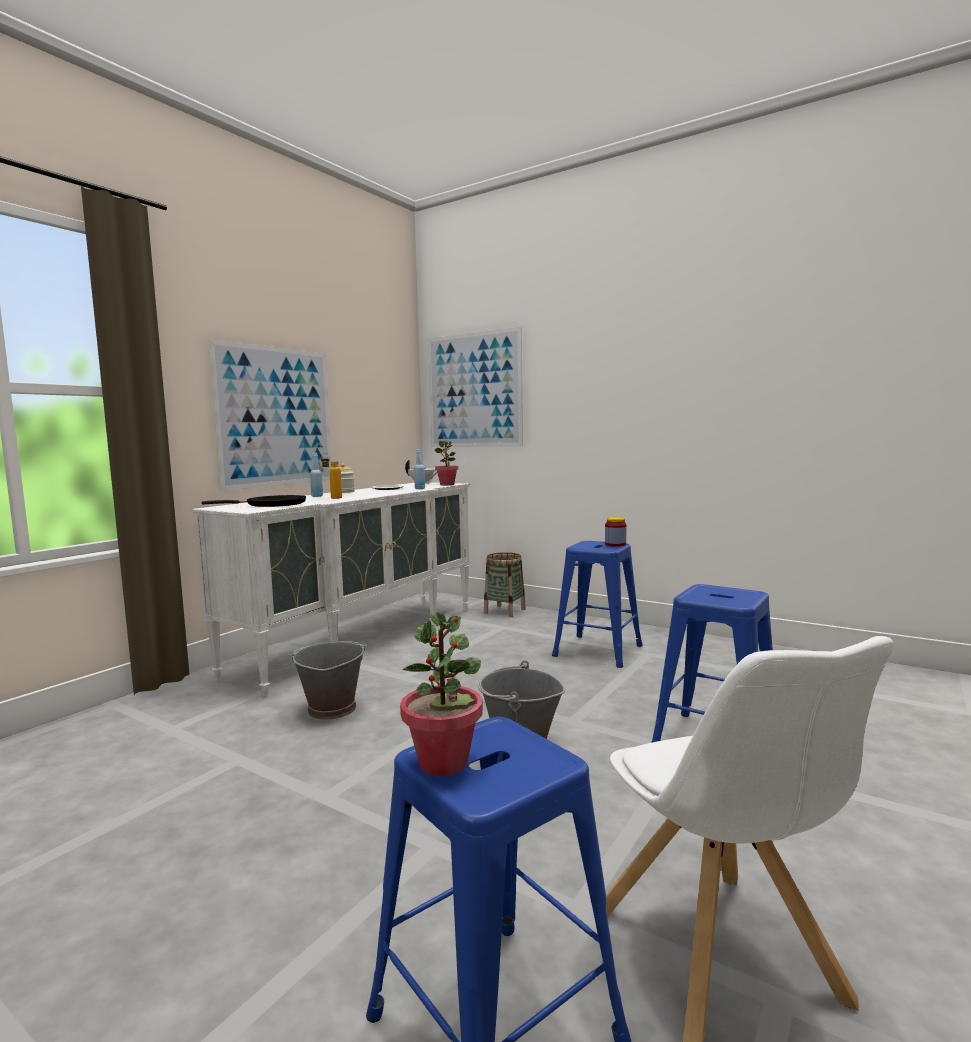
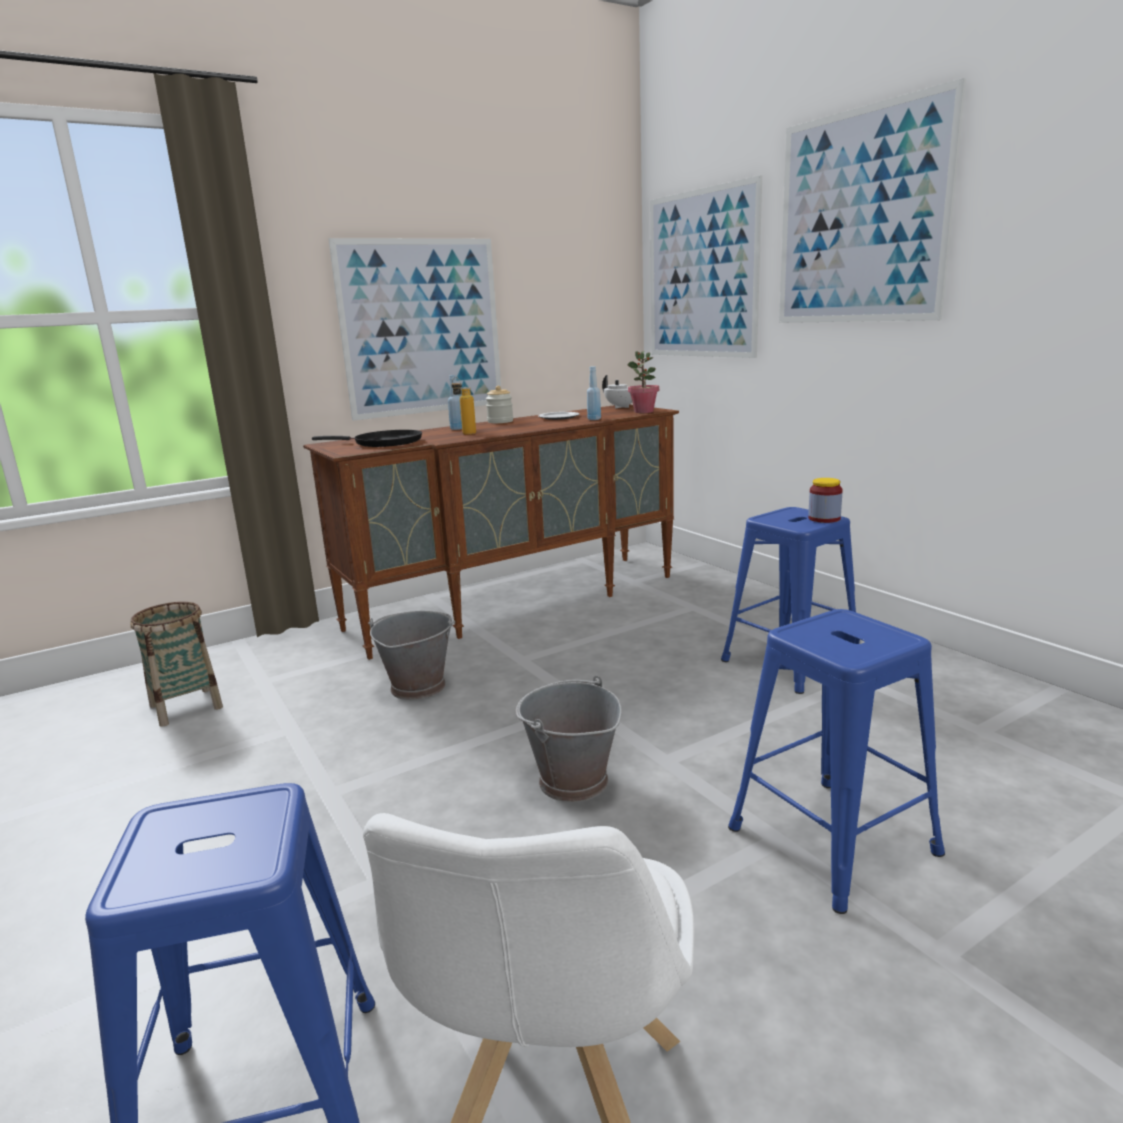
camera: 25 degrees right, 10 degrees up
(362, 640) = (517, 603): white cabinet -> brown cabinet
(444, 762) = (158, 834): potted plant -> none
(505, 611) = (716, 584): basket -> basket (186, 707)
(596, 356) = (860, 217): none -> picture

